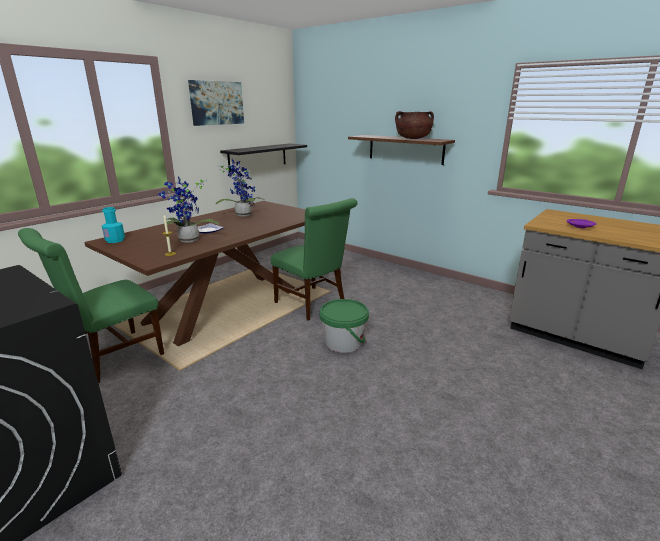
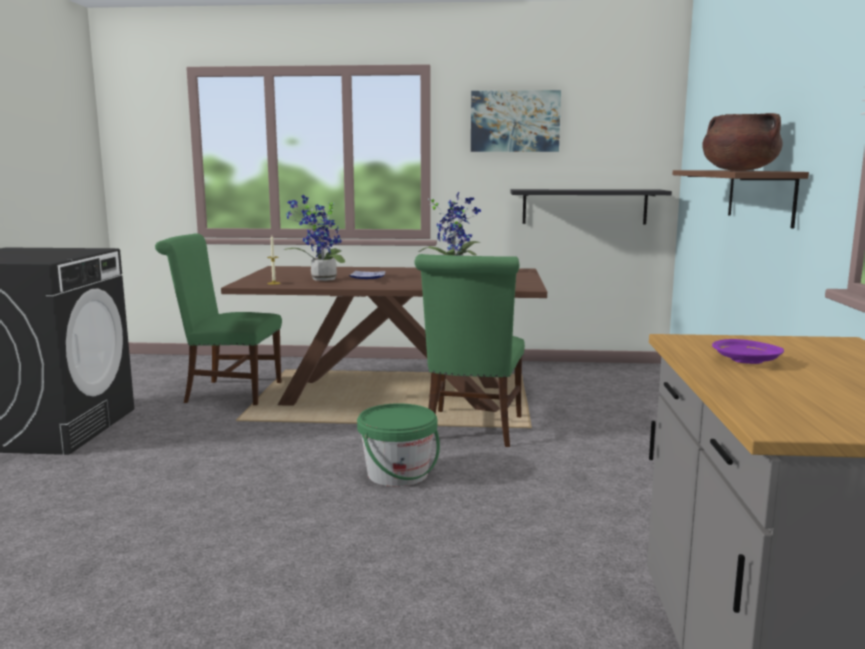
camera: 55 degrees right, 10 degrees down
(115, 240) = (284, 269): turquoise bottle -> none

